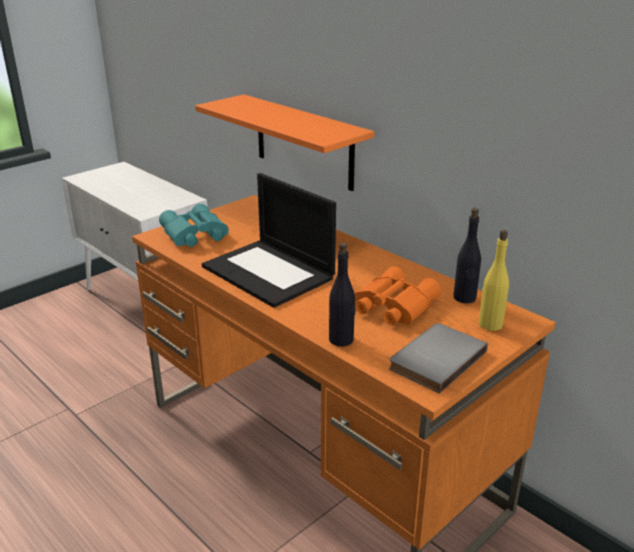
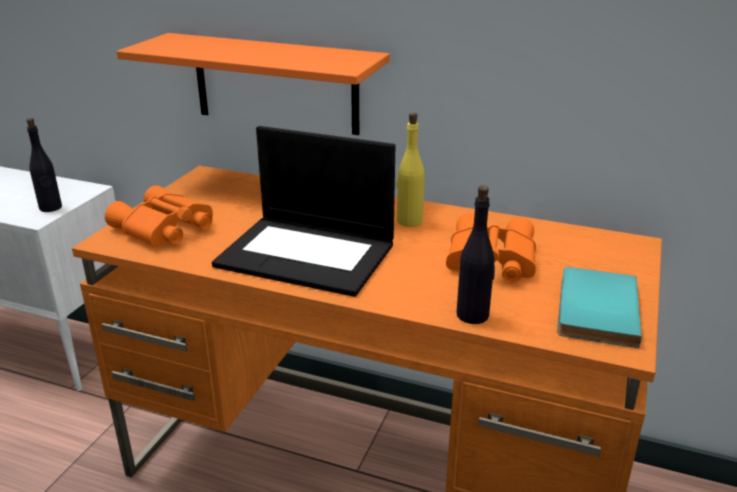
camera: 25 degrees left, 0 degrees up
(193, 235) = (163, 229): turquoise binoculars -> orange binoculars
(434, 359) = (593, 309): grey book -> turquoise book
(464, 298) = (553, 234): black bottle -> black bottle (50, 208)
(490, 324) = (606, 256): yellow bottle -> yellow bottle (409, 221)

